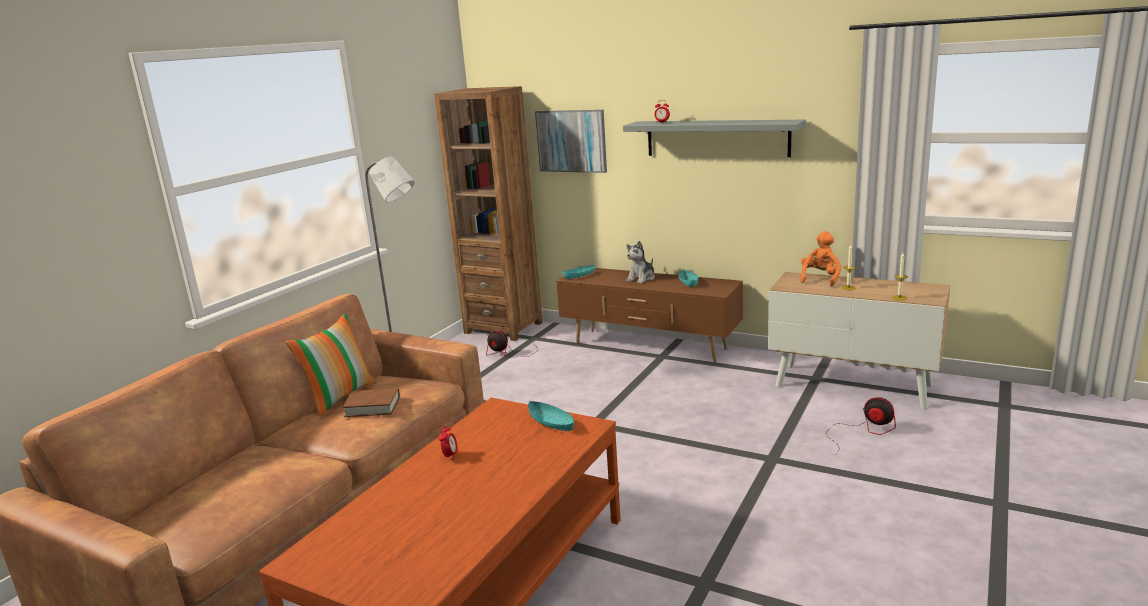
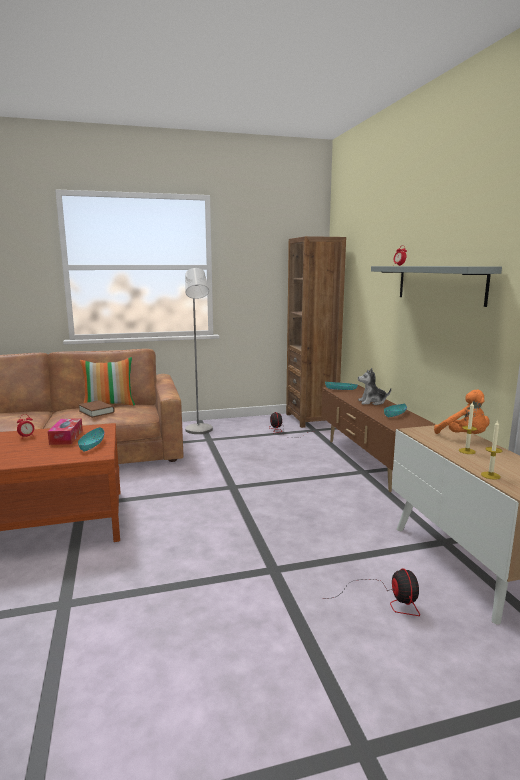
camera: 45 degrees right, 5 degrees down
(497, 433) = (66, 437): none -> tissue box
(571, 141) = (365, 281): picture -> none
(820, 279) = (464, 437): orange plush toy -> orange plush toy turned 75 degrees clockwise

